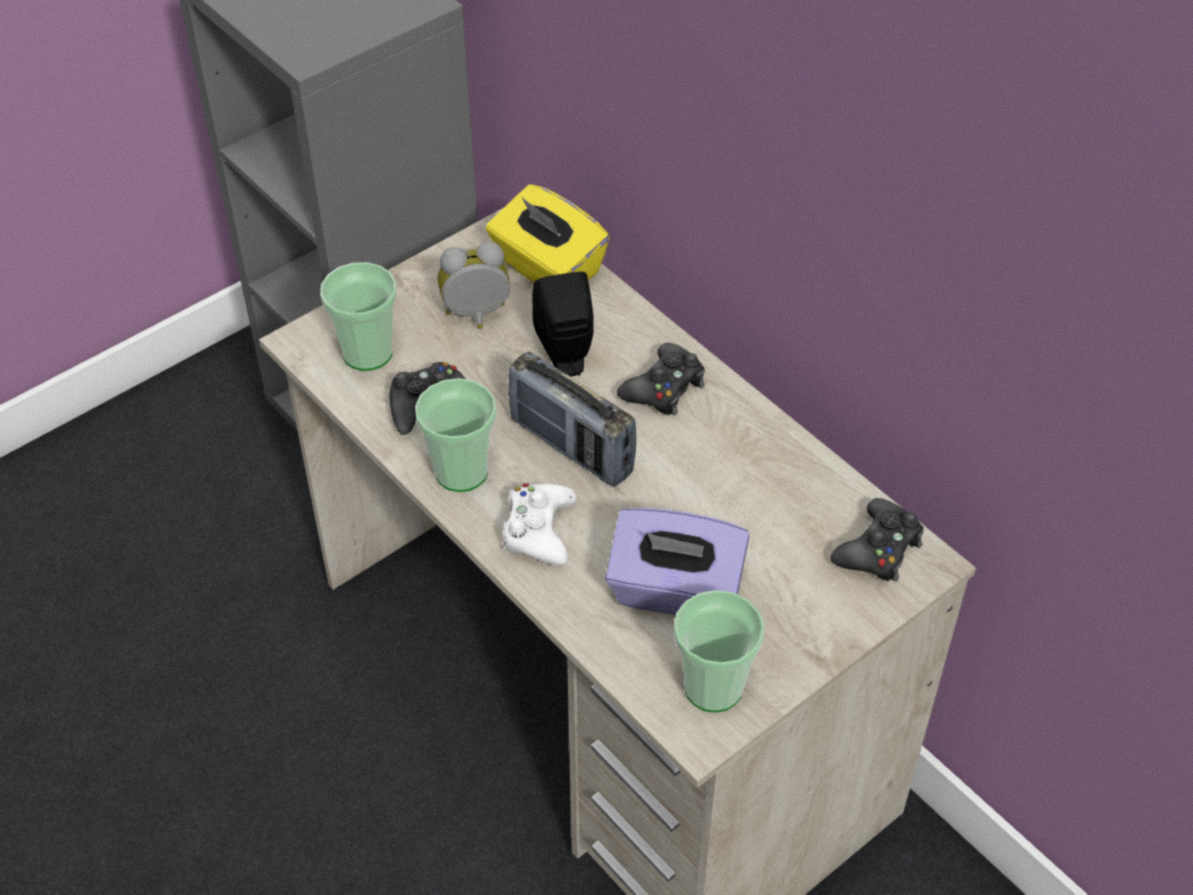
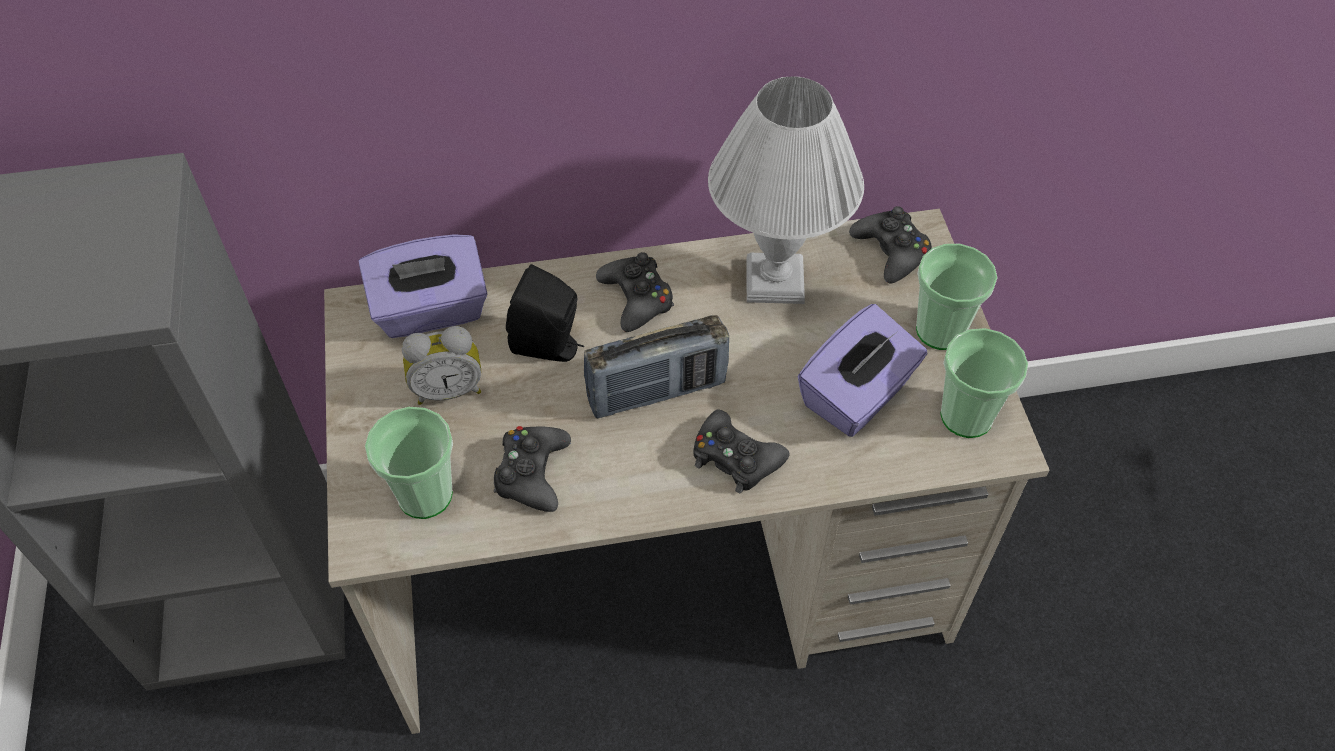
camera: 60 degrees left, 5 degrees up
(461, 472) = (629, 485): cup -> cup (940, 330)
(477, 317) = (448, 389): alarm clock -> alarm clock turned 120 degrees counterclockwise
(538, 531) = (735, 458): white game controller -> black game controller
(547, 268) = (431, 311): yellow tissue box -> purple tissue box
(767, 476) = (776, 280): none -> white table lamp

